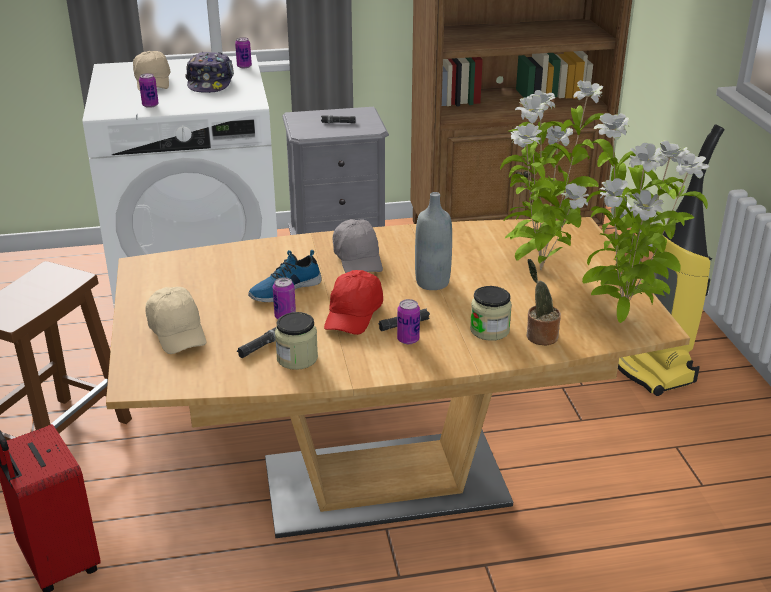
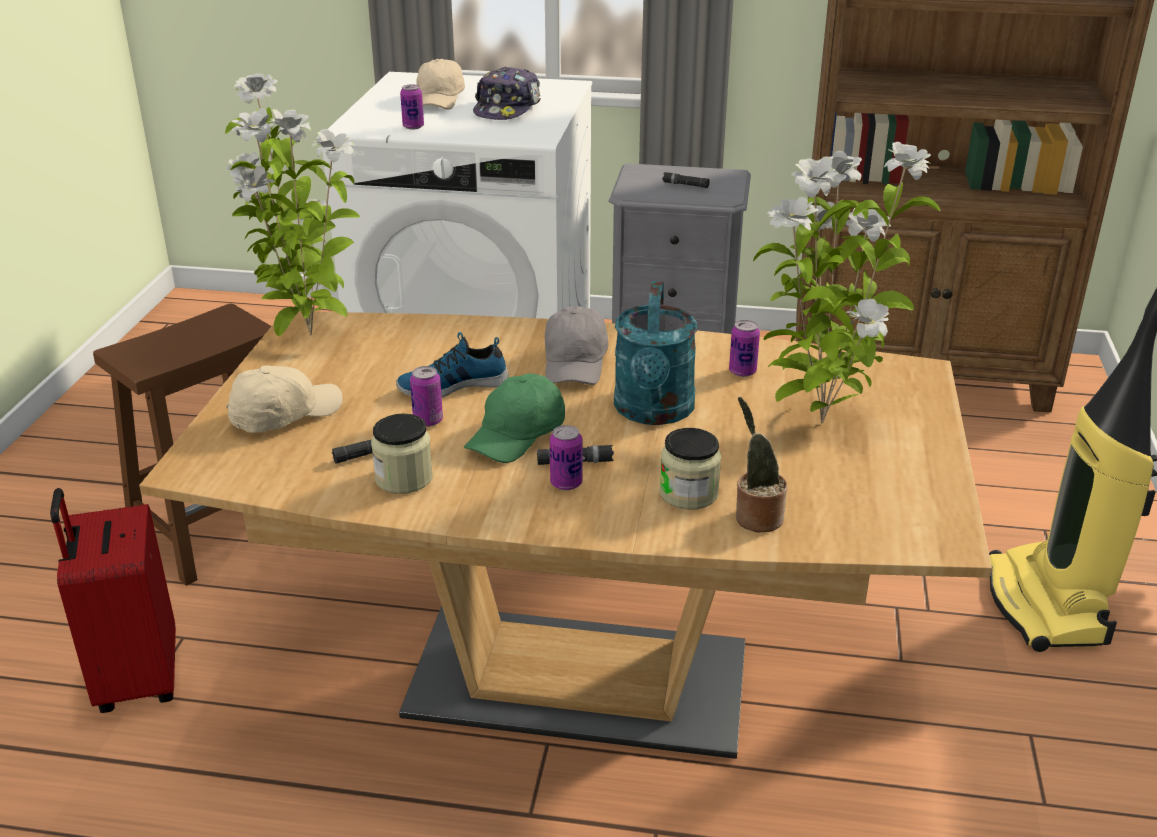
camera: 20 degrees right, 0 degrees up
(178, 332) = (284, 415): beige cap -> beige cap turned 120 degrees counterclockwise
(244, 66) = (565, 93): can -> can (742, 371)
(354, 315) = (517, 435): red cap -> green cap
(432, 282) = (654, 412): grey bottle -> turquoise watering can
(622, 318) = (901, 516): potted plant -> potted plant (307, 336)

